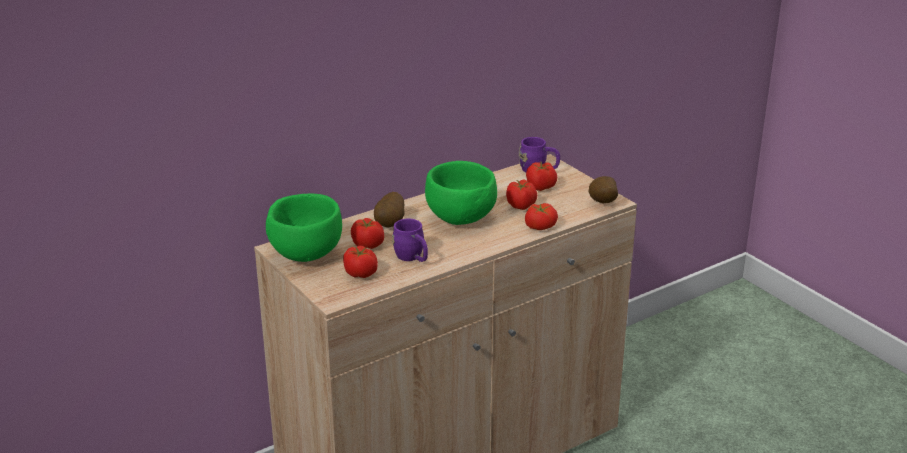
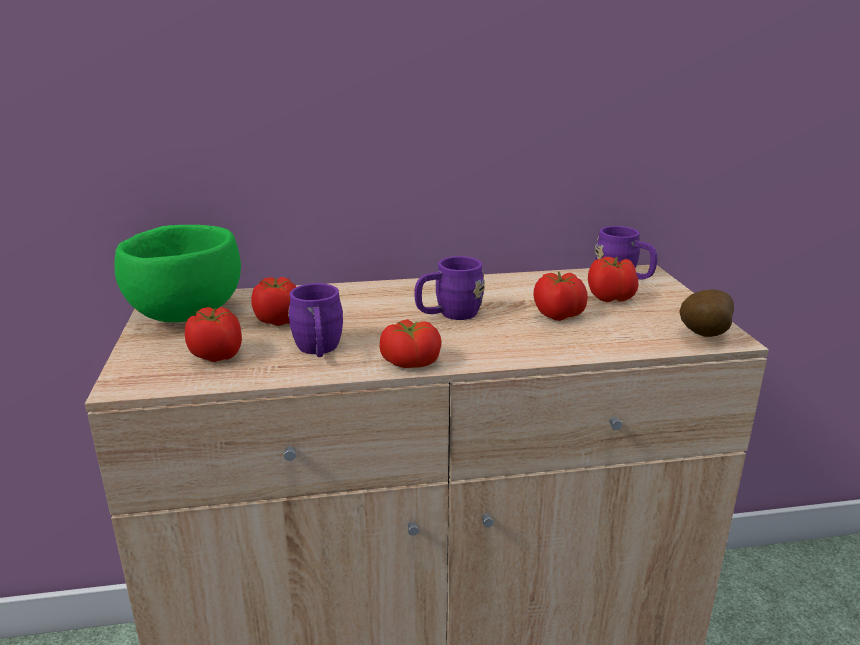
camera: 25 degrees right, 5 degrees down
(391, 224) = (344, 302): potato -> none
(460, 219) = (449, 314): green bowl -> purple mug
(539, 226) = (567, 348): tomato -> tomato (410, 361)

